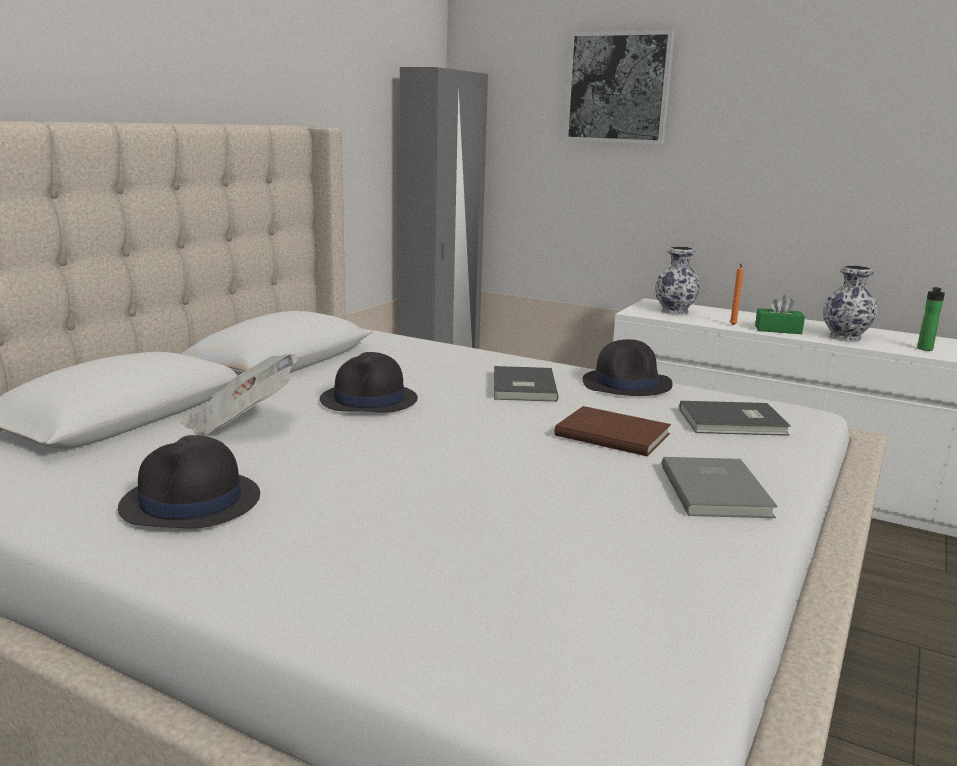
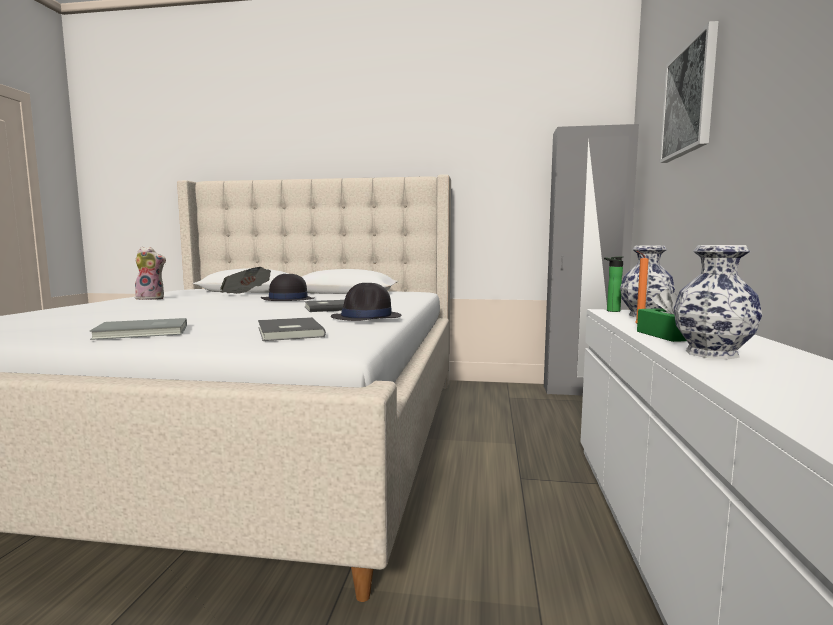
camera: 70 degrees right, 10 degrees down
(191, 503) = (152, 298): black hat -> plush toy
(612, 433) = (250, 319): brown book -> none
(925, 349) = (768, 384): bottle -> bottle (611, 311)

